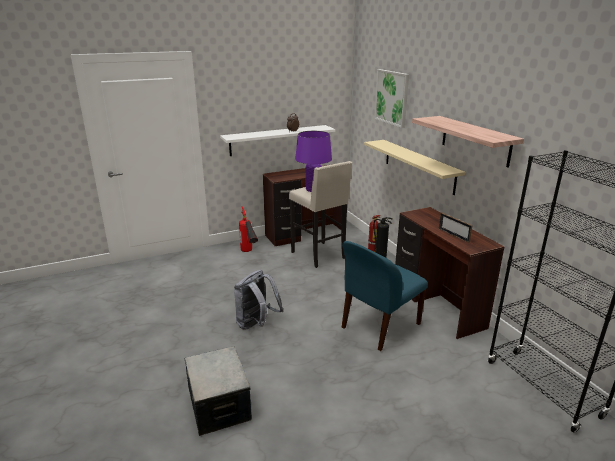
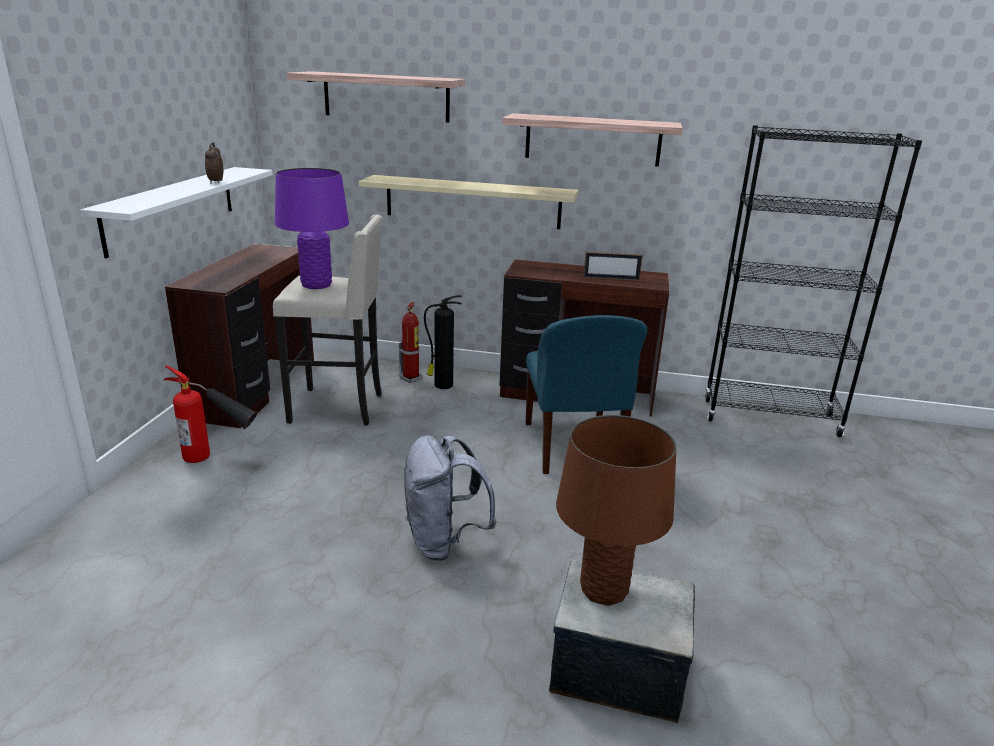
camera: 55 degrees left, 0 degrees up
(219, 362) = (604, 590): none -> brown table lamp
(392, 97) = (386, 97): picture -> shelf

